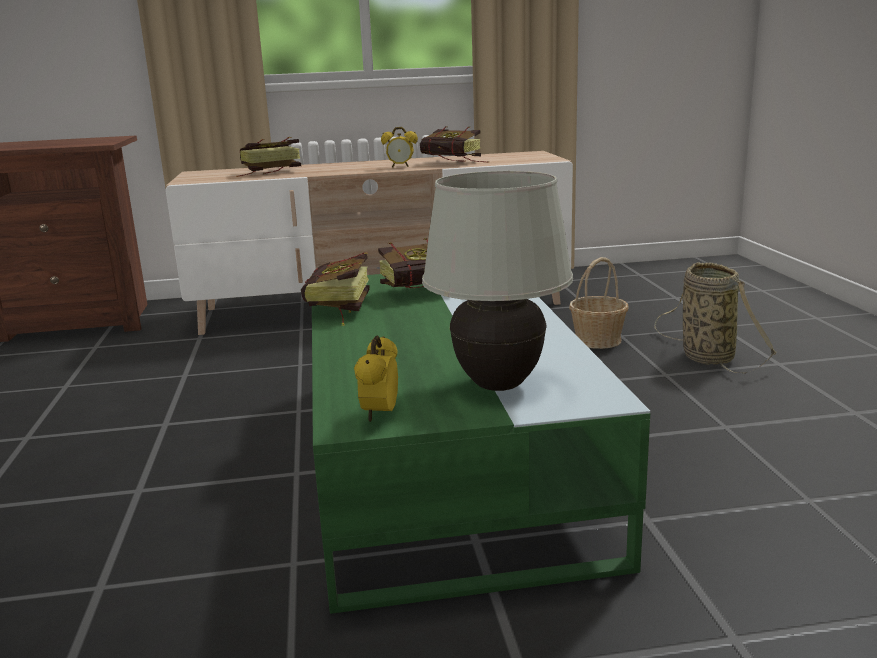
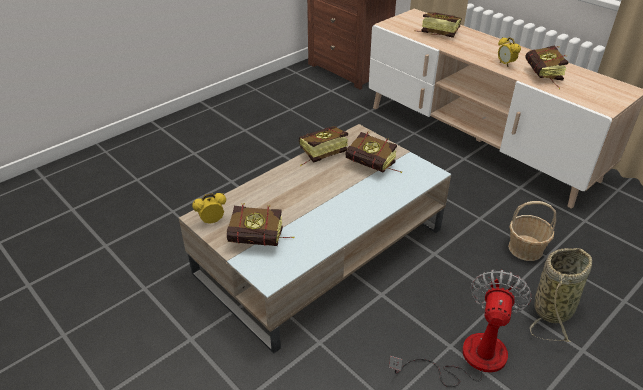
camera: 55 degrees right, 20 degrees up
(443, 458) = (321, 250): green coffee table -> beige coffee table
(498, 385) = (262, 241): white table lamp -> book
(753, 422) = (469, 358): none -> fan

